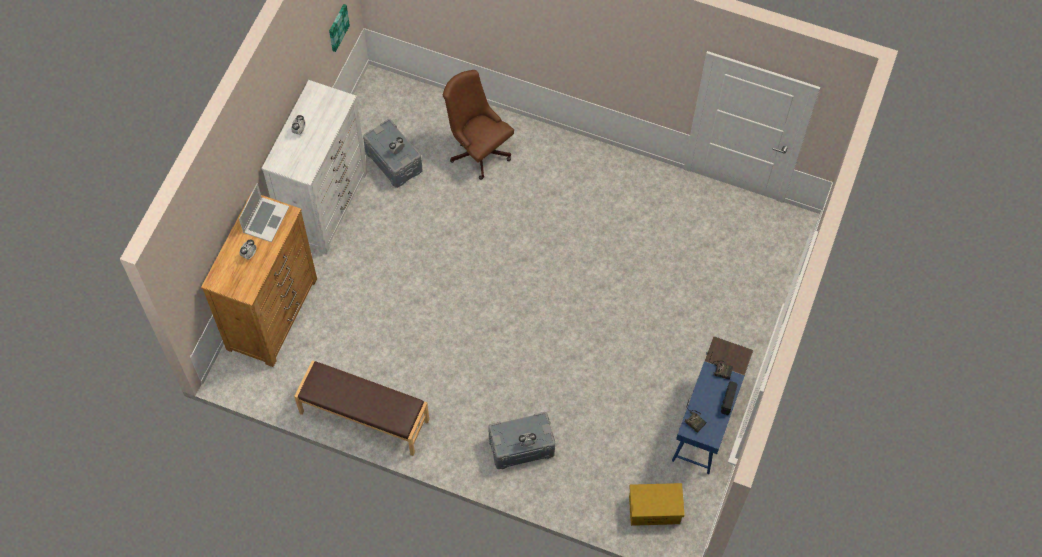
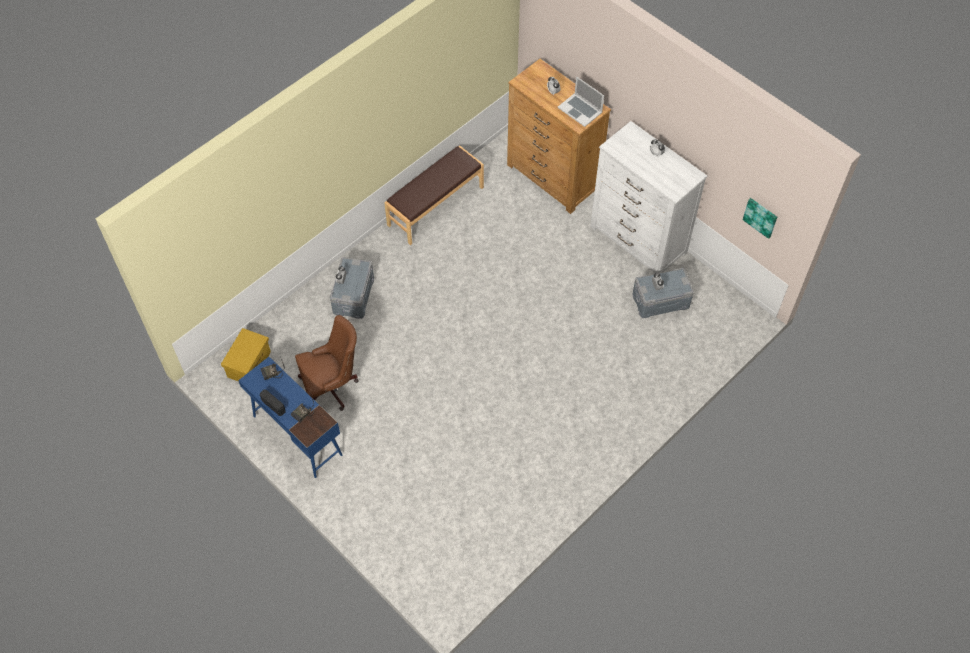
camera: 115 degrees right, 5 degrees down
(477, 149) = (646, 368): brown office chair -> brown office chair (332, 387)

